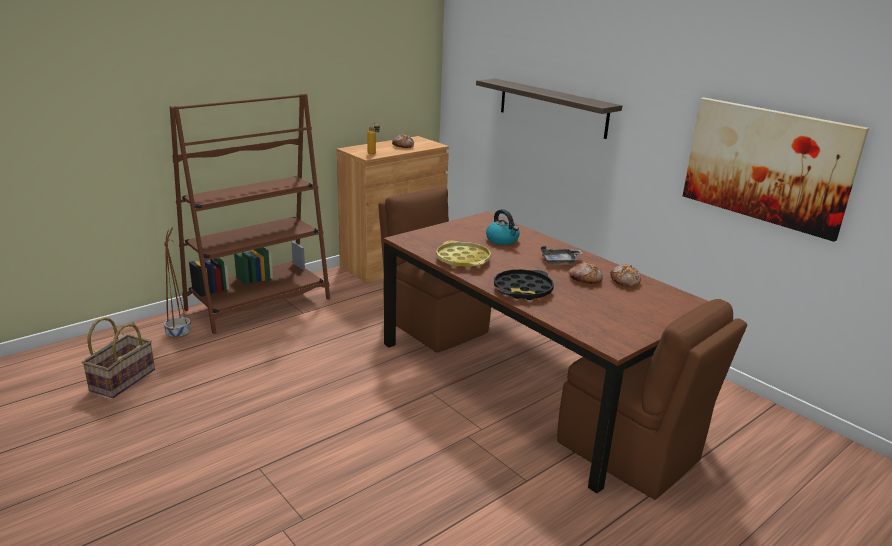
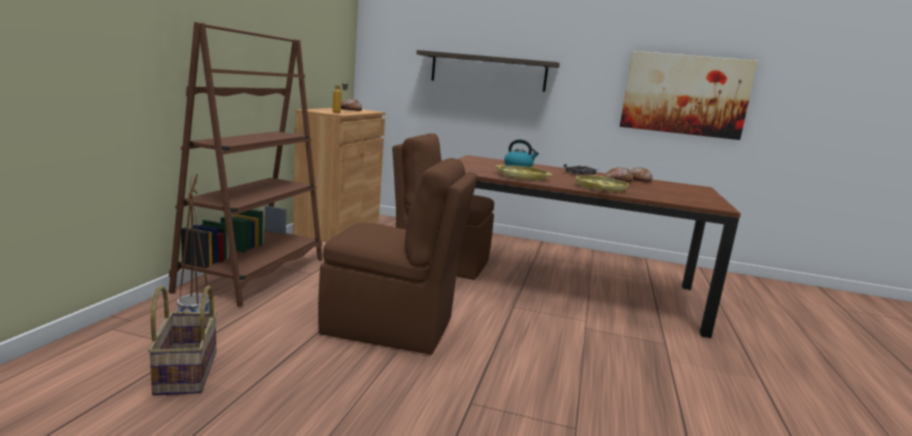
camera: 35 degrees left, 10 degrees down
(523, 289) = (601, 188): black tray -> yellow tray
(630, 453) = (686, 310): brown chair -> brown chair (392, 327)

